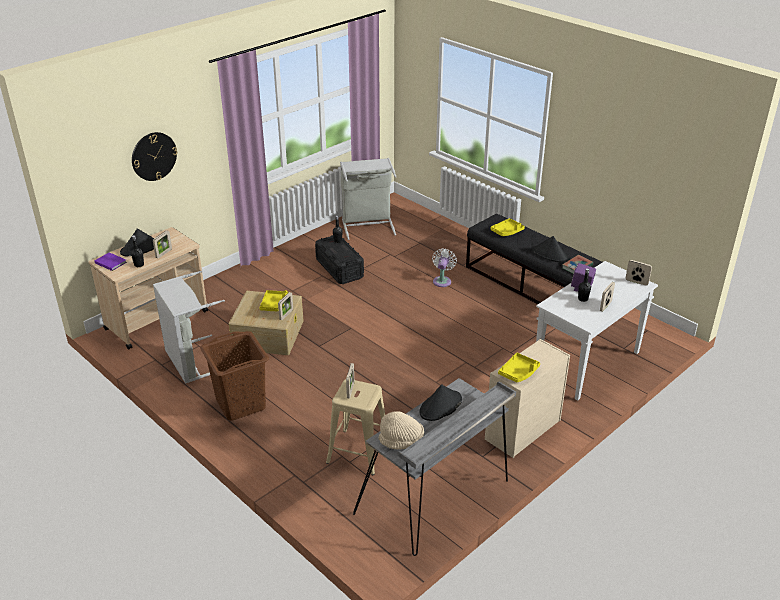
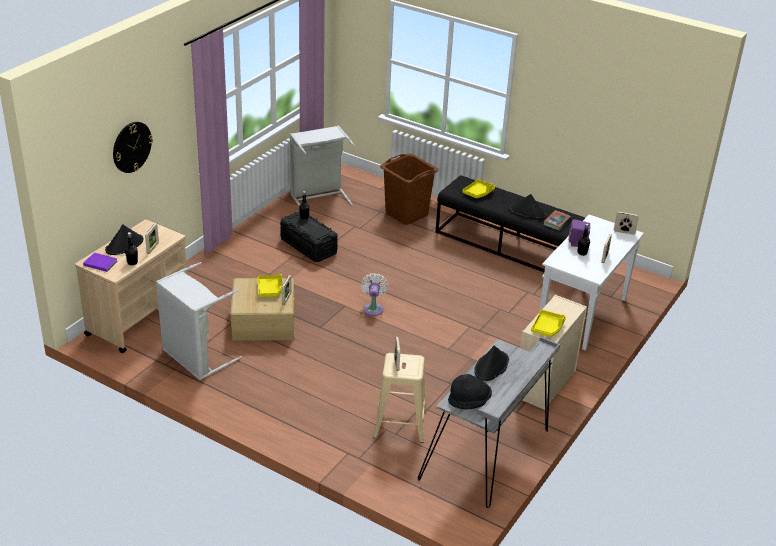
camera: 15 degrees left, 0 degrees up
(241, 403) = (265, 393): brown laundry basket -> brown laundry basket (406, 214)
(401, 441) = (469, 401): beige hat -> black hat
(442, 280) = (417, 248): white fan -> white fan (373, 308)

